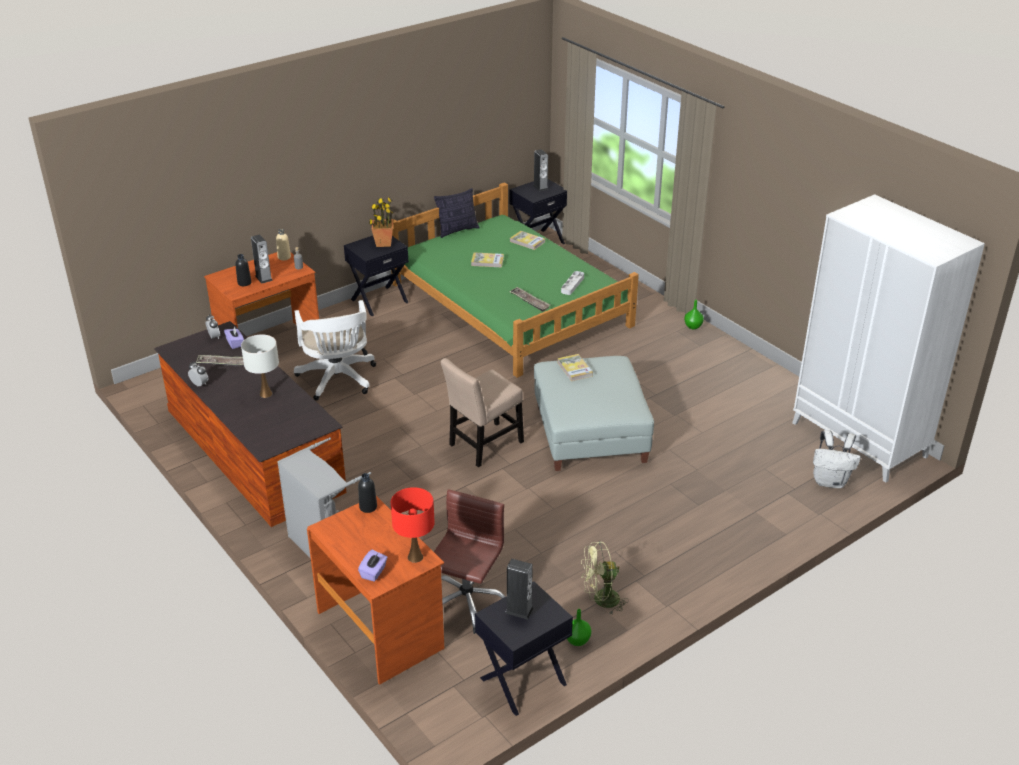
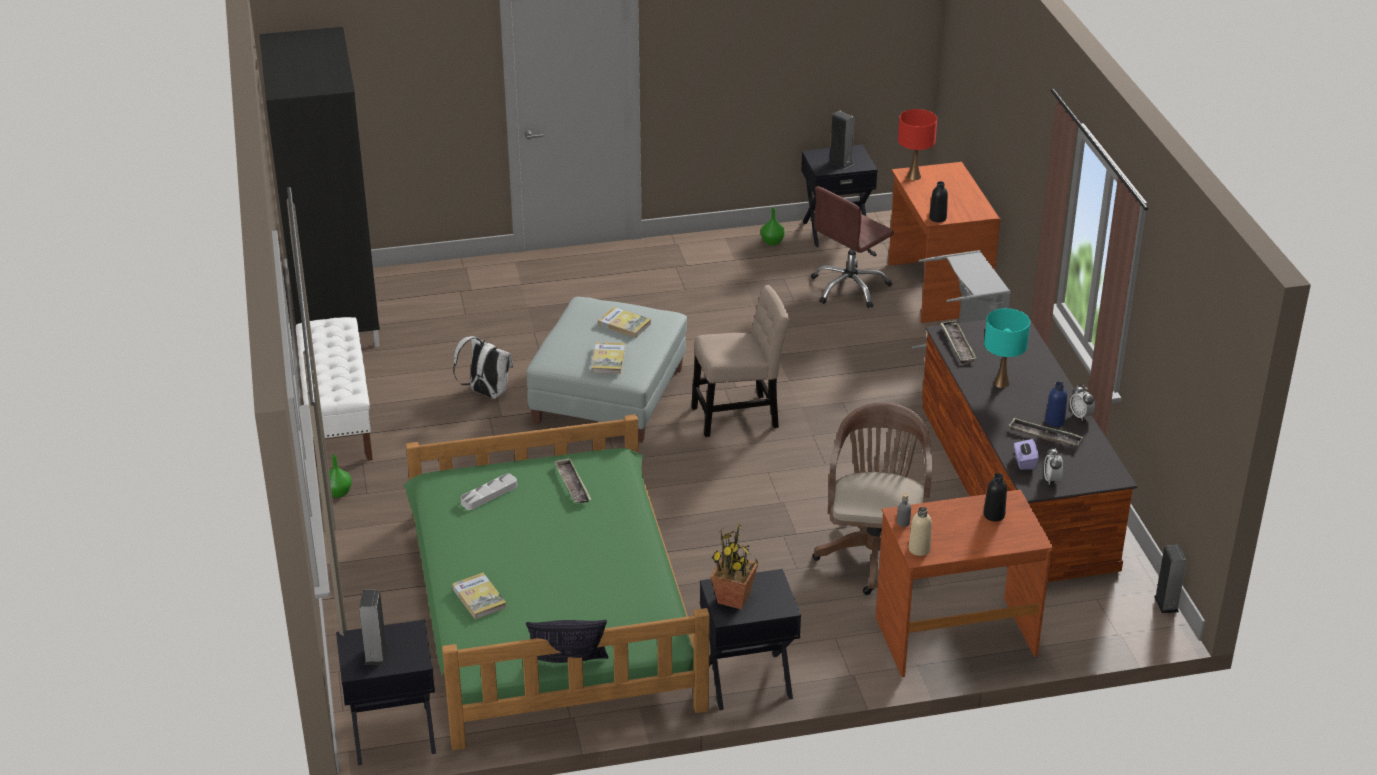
camera: 155 degrees left, 0 degrees up
(218, 376) = (1054, 421): none -> blue bottle
(263, 278) = (963, 516): speaker -> speaker (1166, 604)
(266, 394) = (1001, 383): white table lamp -> turquoise table lamp
(309, 416) = (958, 345): none -> tray
(338, 380) = (875, 551): white office chair -> brown office chair
(374, 572) = (954, 175): purple tissue box -> none
(487, 261) = (574, 575): book -> book (624, 324)
(601, 601) = (730, 260): green fan -> none
(751, 366) = (338, 418): none -> white bench
(830, 481) = (417, 287): white backpack -> white backpack (486, 393)
(860, 440) = (335, 312): white wardrobe -> black wardrobe

